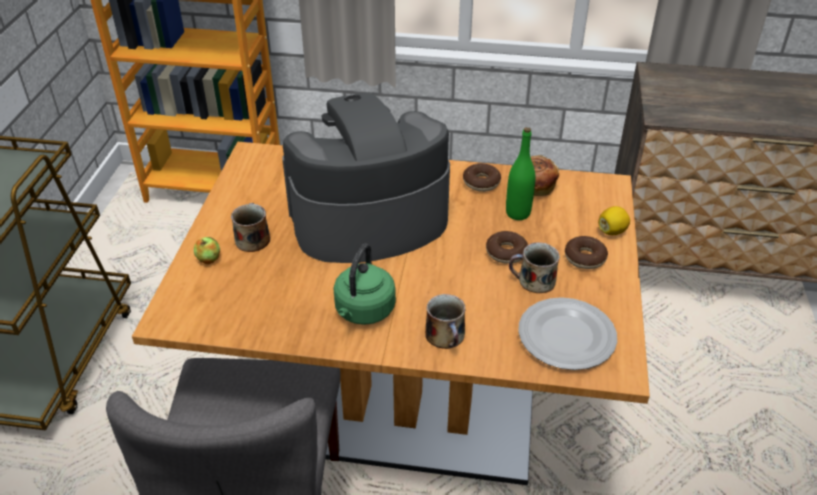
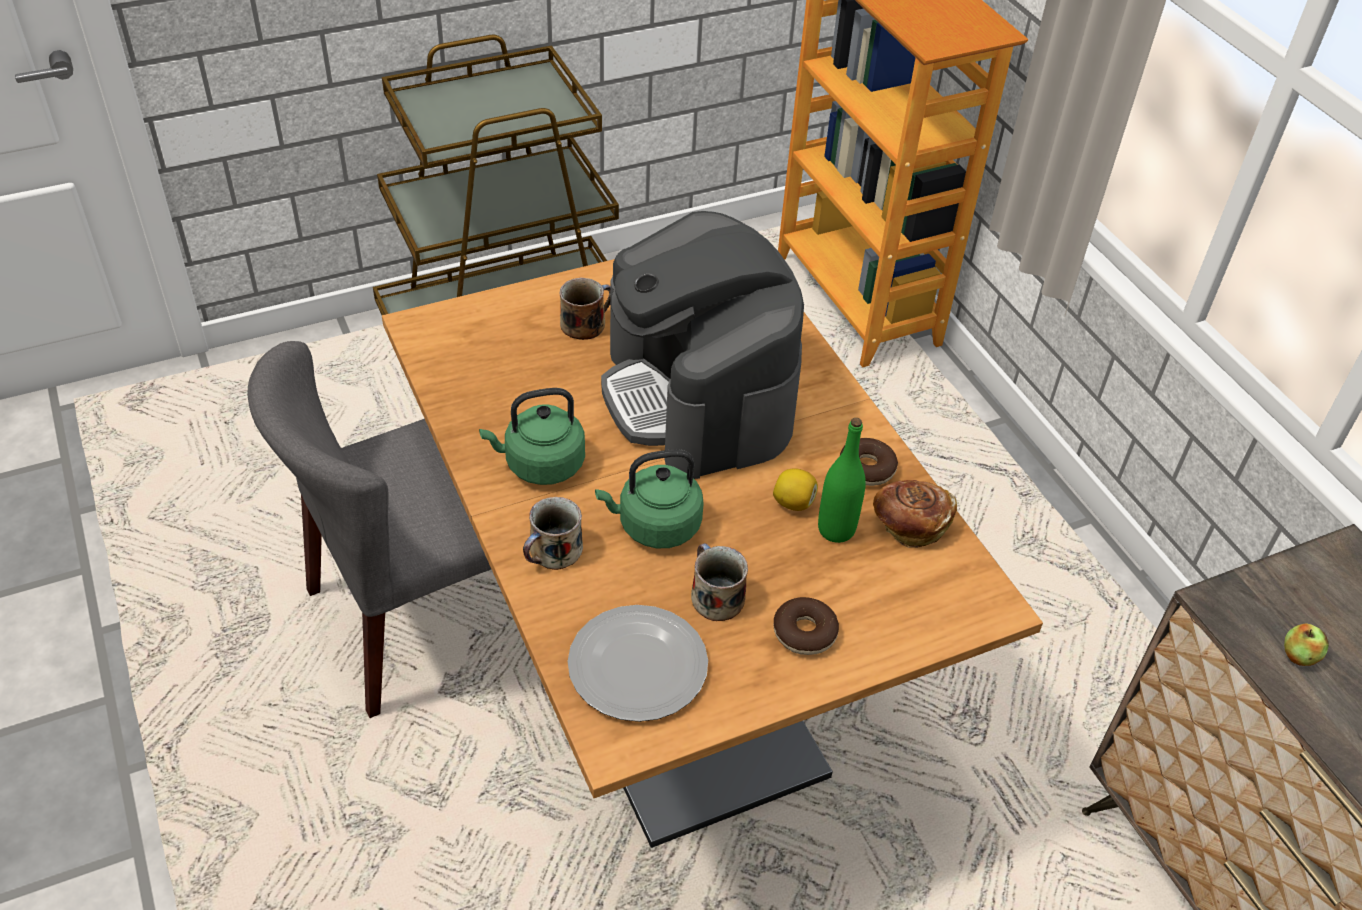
camera: 55 degrees right, 5 degrees up
(208, 259) = (527, 309): apple -> apple (1298, 656)
(368, 219) = (699, 397): coffee machine -> coffee machine turned 150 degrees counterclockwise
(459, 282) = (655, 526): none -> green kettle
(506, 252) = (746, 548): donut -> none
(612, 231) = (888, 643): lemon -> lemon (793, 502)

